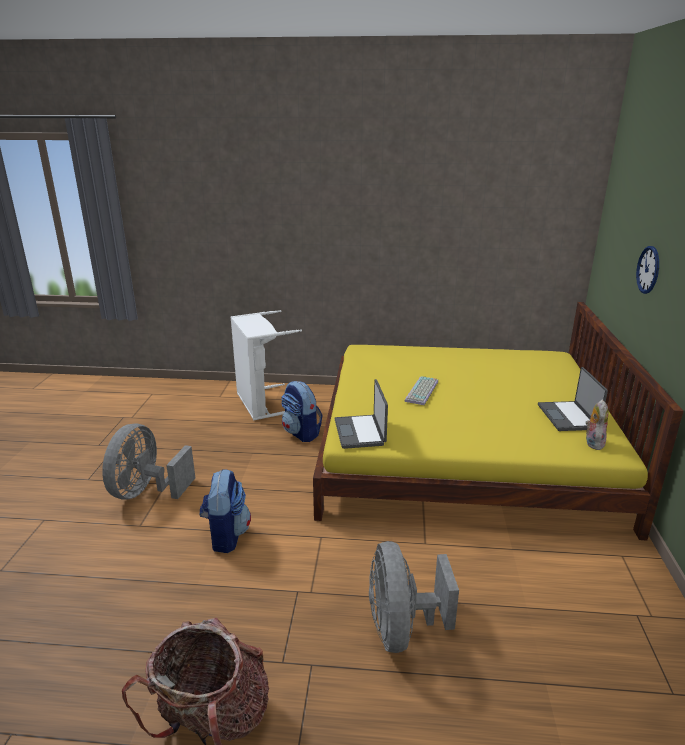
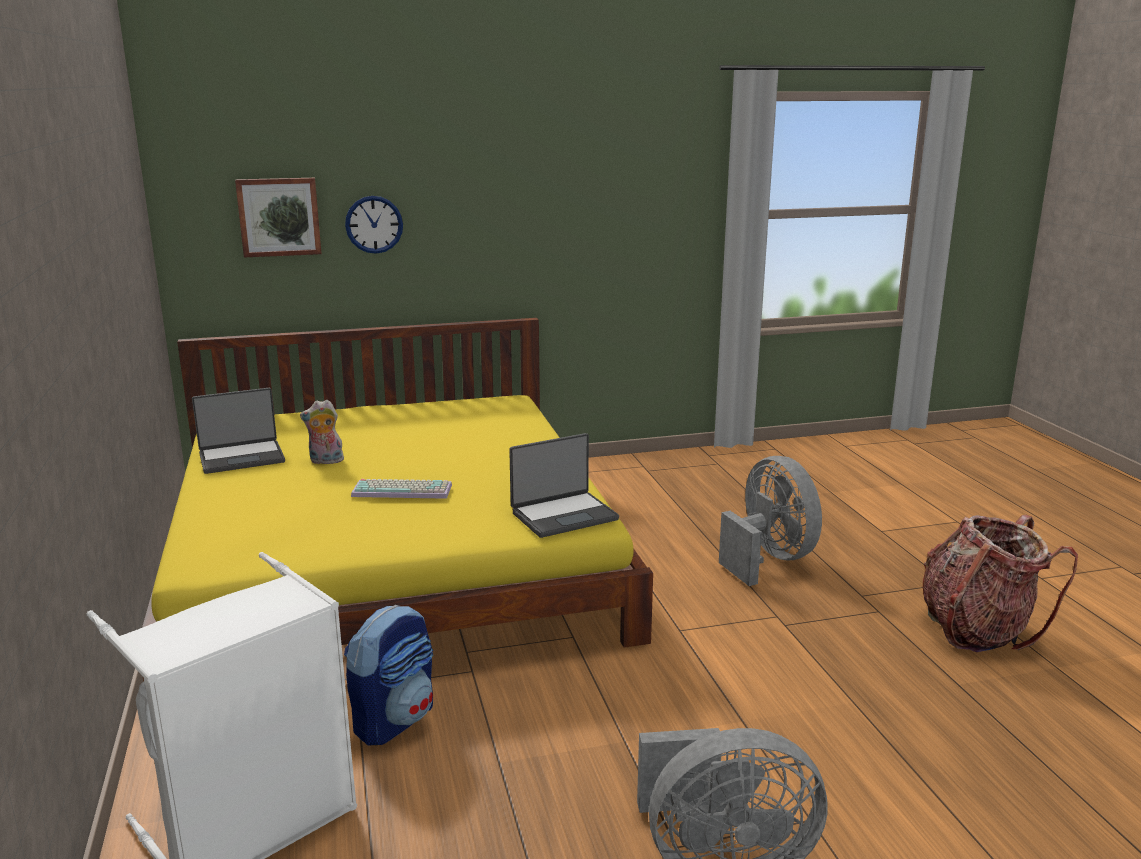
camera: 110 degrees left, 5 degrees down
(226, 535) = (747, 710): backpack -> none
(401, 628) = (769, 559): grey fan -> grey fan turned 90 degrees counterclockwise
(568, 417) = (438, 416): laptop -> laptop (242, 457)
(592, 443) = (495, 407): plush toy -> plush toy (325, 461)
(624, 244) = (279, 217): none -> picture

